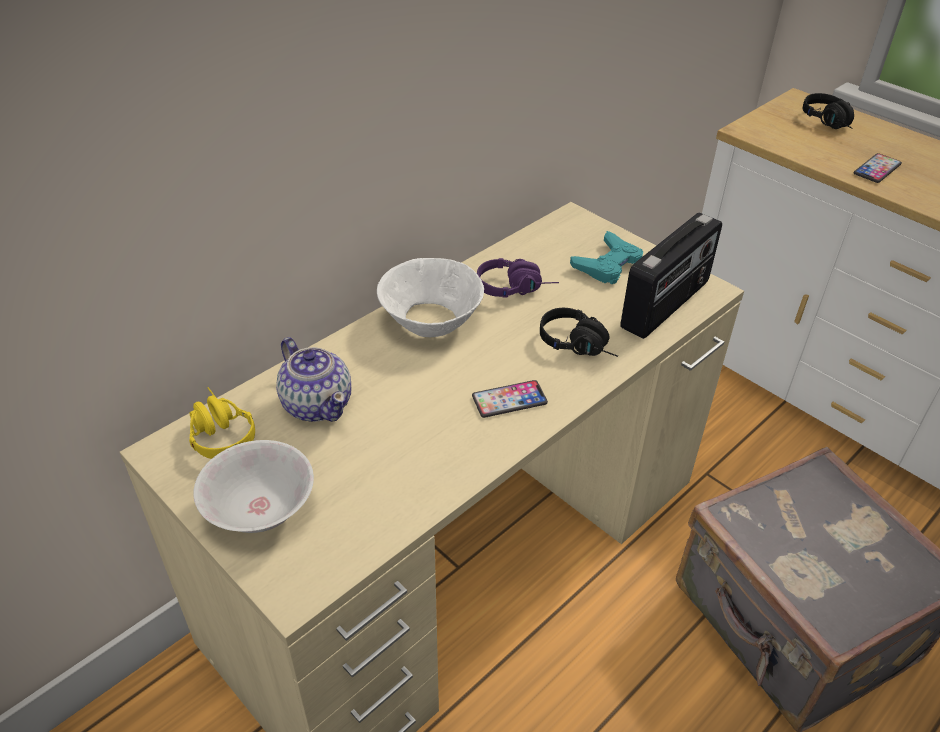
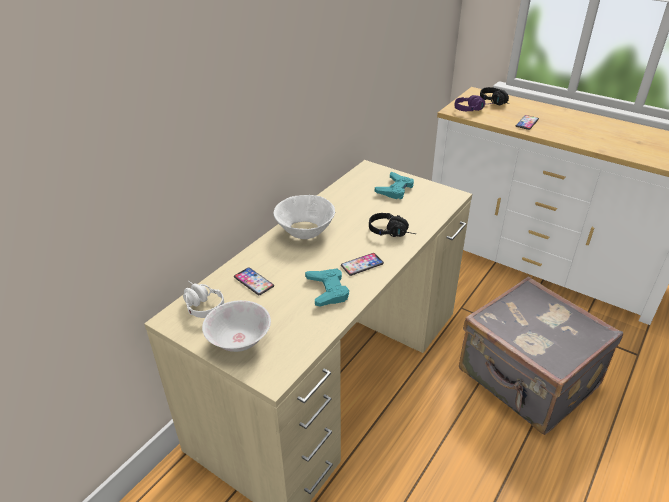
camera: 10 degrees left, 5 degrees down
(218, 432) = (200, 304): yellow headphones -> white headphones
(317, 404) = (253, 282): teapot -> phone
(436, 440) = (327, 290): none -> turquoise game controller
(516, 288) = (348, 208): purple headphones -> purple headphones (472, 109)
(666, 305) = (433, 206): radio -> none

